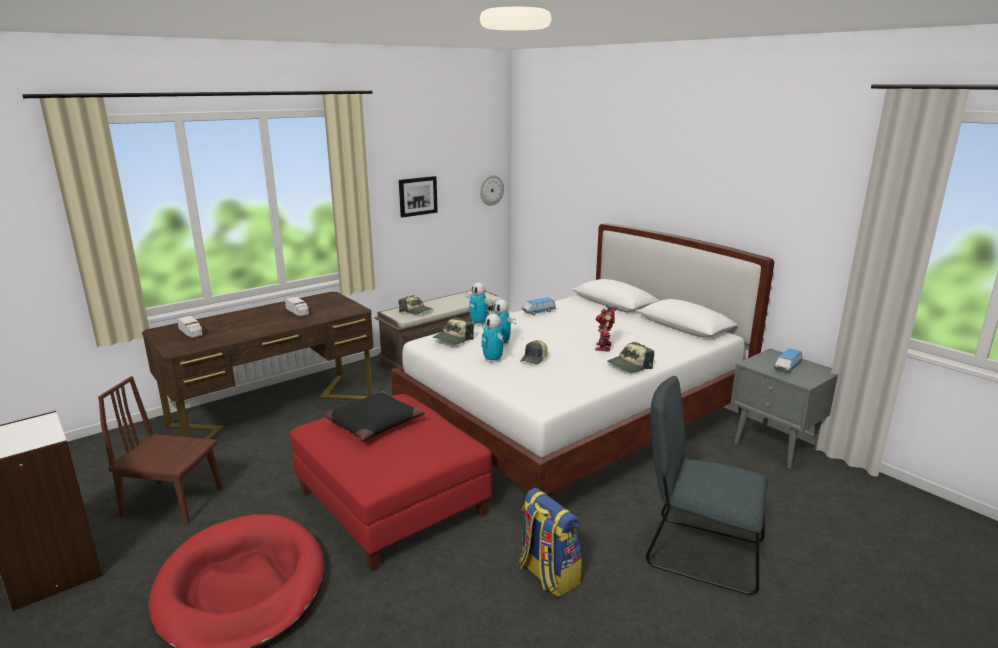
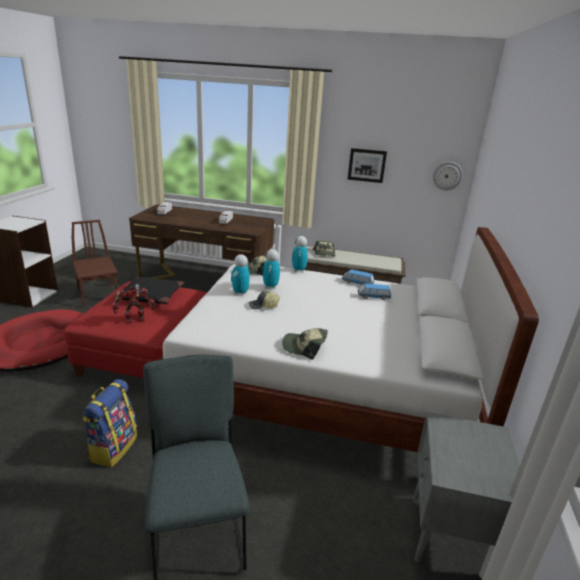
camera: 50 degrees right, 5 degrees up
(605, 347) = (328, 327): toy robot -> toy robot (135, 320)
(787, 367) = (471, 452): toy car -> toy car (373, 297)

